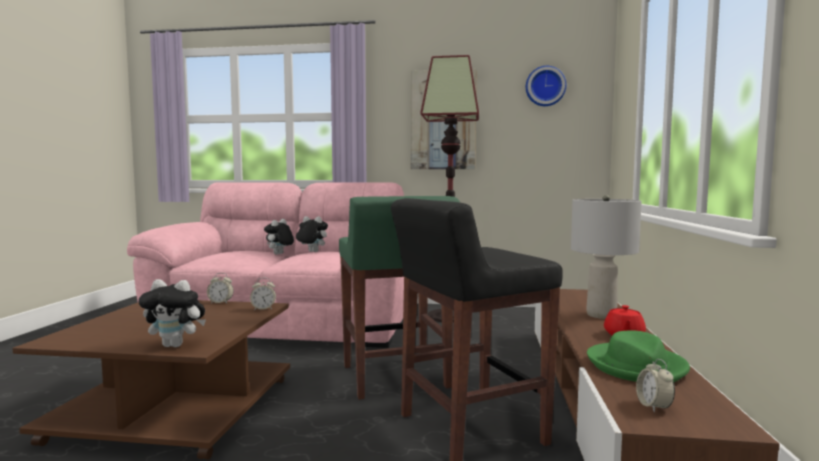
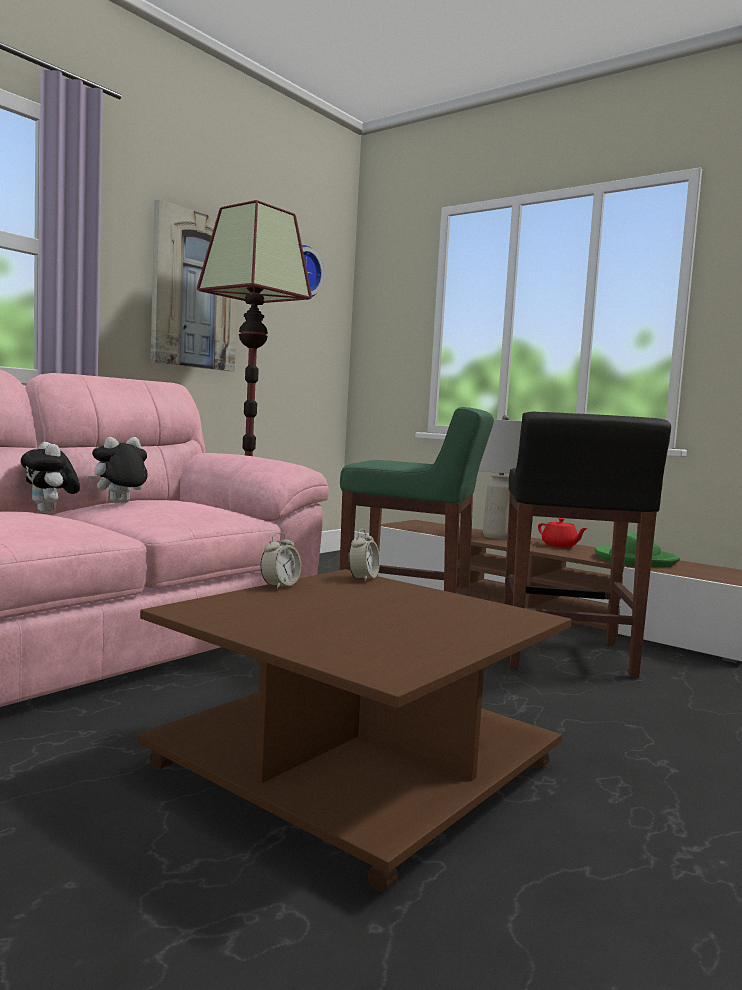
camera: 60 degrees left, 0 degrees up
(176, 345) = (505, 622): plush toy -> none
(654, 406) = (711, 574): alarm clock -> none

